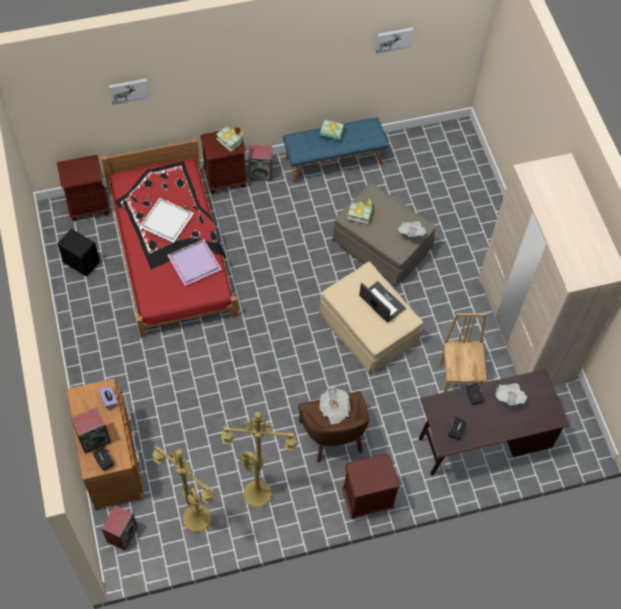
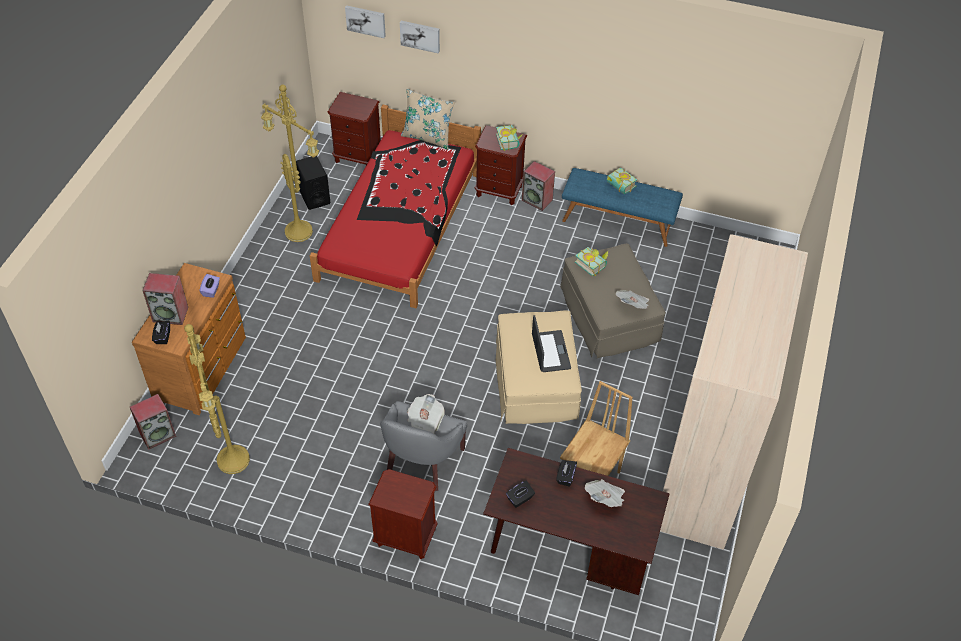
camera: 35 degrees right, 10 degrees down
(150, 165) = (428, 137): none -> beige pillow
(167, 220) = (405, 187): white tray -> none
(195, 263) = (400, 233): purple tray -> none
(259, 492) = (308, 470): yellow floor lamp -> yellow floor lamp (301, 231)
(334, 437) = (421, 461): brown armchair -> grey armchair
(393, 39) = (713, 95): picture -> picture (366, 20)

